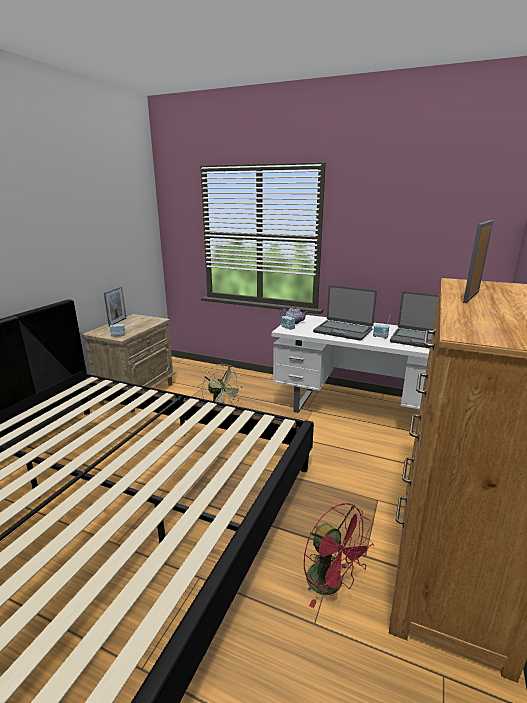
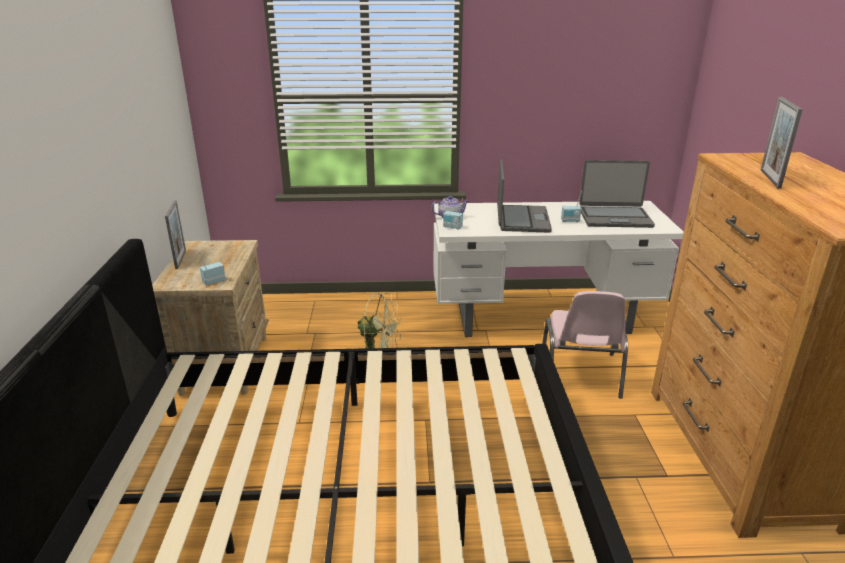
camera: 25 degrees left, 5 degrees up
(331, 584) = (659, 515): red fan -> none
(343, 331) = (521, 220): laptop -> laptop turned 90 degrees counterclockwise
(357, 457) = (580, 374): none -> pink chair

